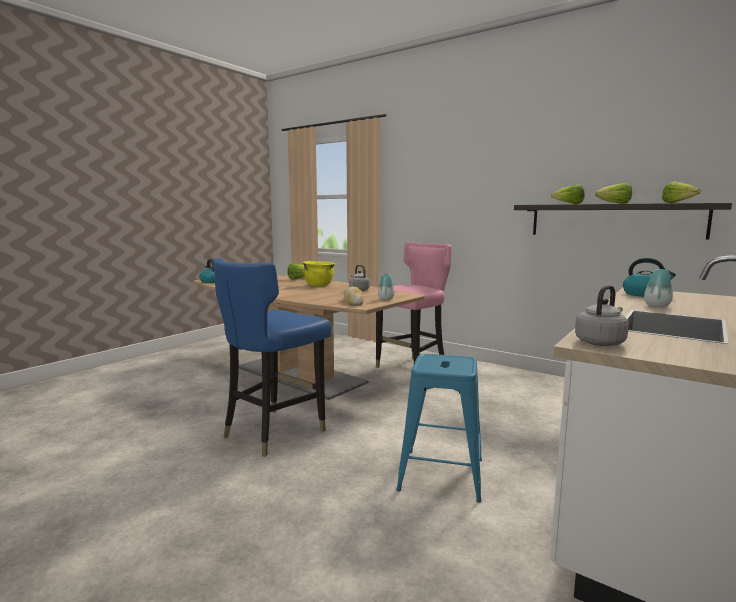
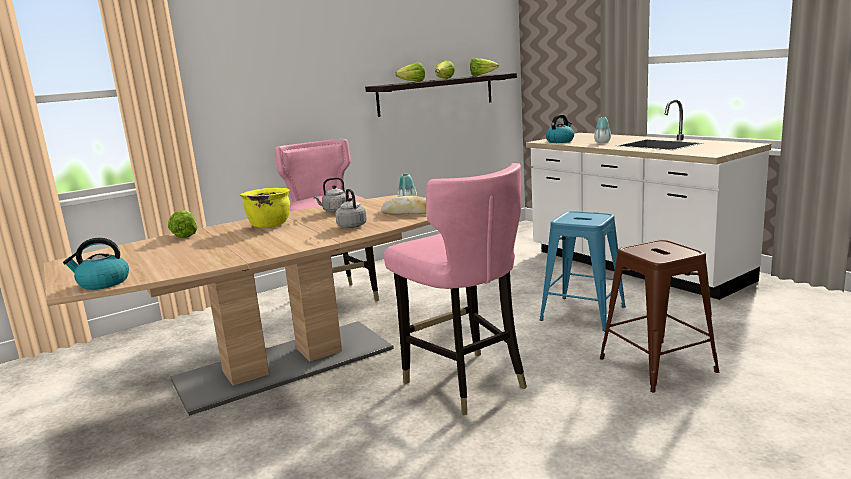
camera: 70 degrees left, 5 degrees up
(274, 431) = (465, 382): blue chair -> pink chair
(315, 528) = (658, 365): none -> brown stool
(601, 342) = (706, 152): grey kettle -> grey kettle (351, 225)

